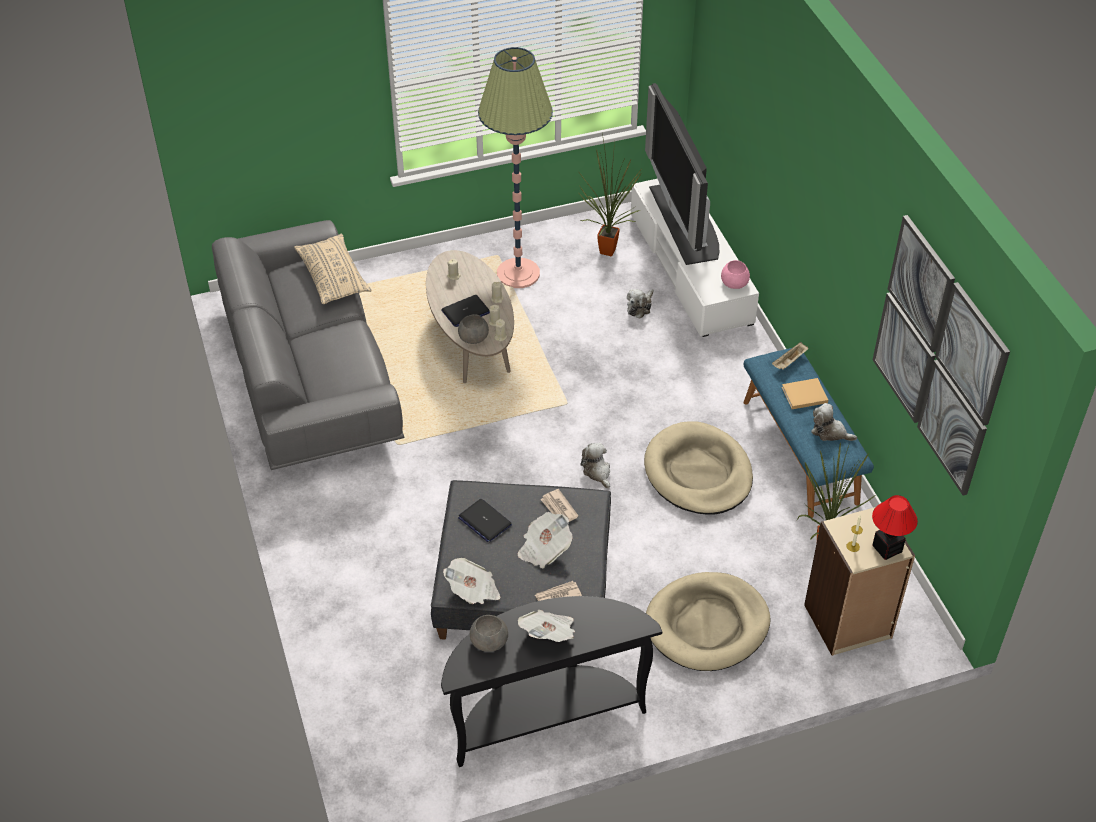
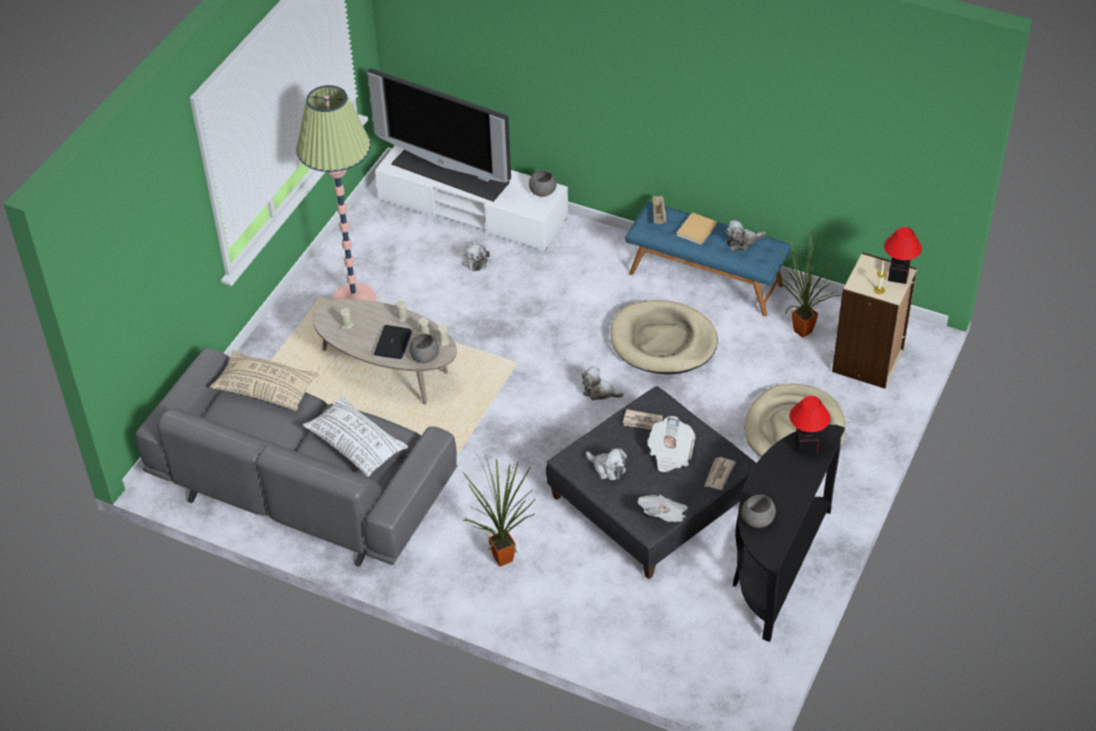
camera: 45 degrees left, 0 degrees up
(335, 360) = (356, 444): none -> white pillow
(484, 521) = (607, 468): laptop -> plush toy
(549, 634) = (786, 484): newspaper -> none
(609, 249) = (396, 235): potted plant -> potted plant (502, 556)
(609, 619) = (806, 446): none -> table lamp
(734, 282) = (542, 191): pink bowl -> grey bowl
(937, 355) = (847, 117): picture -> none

